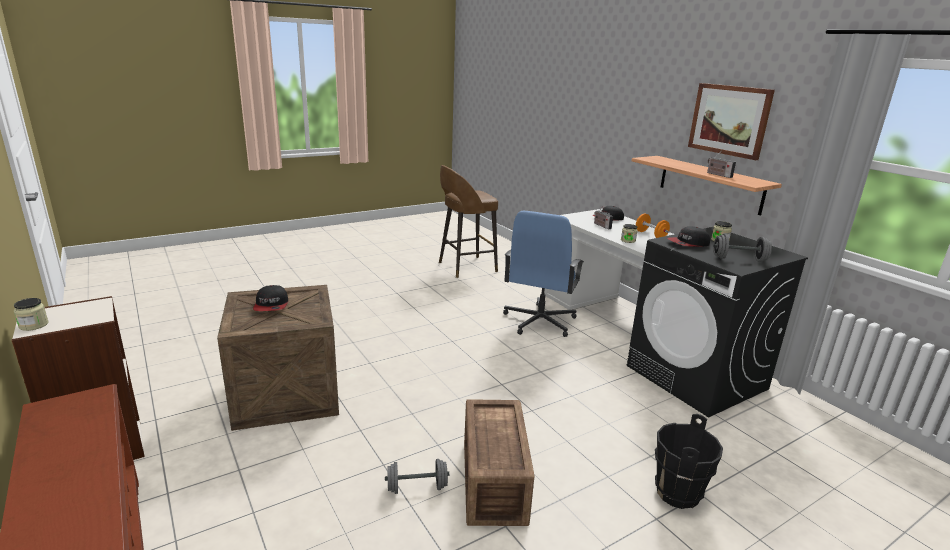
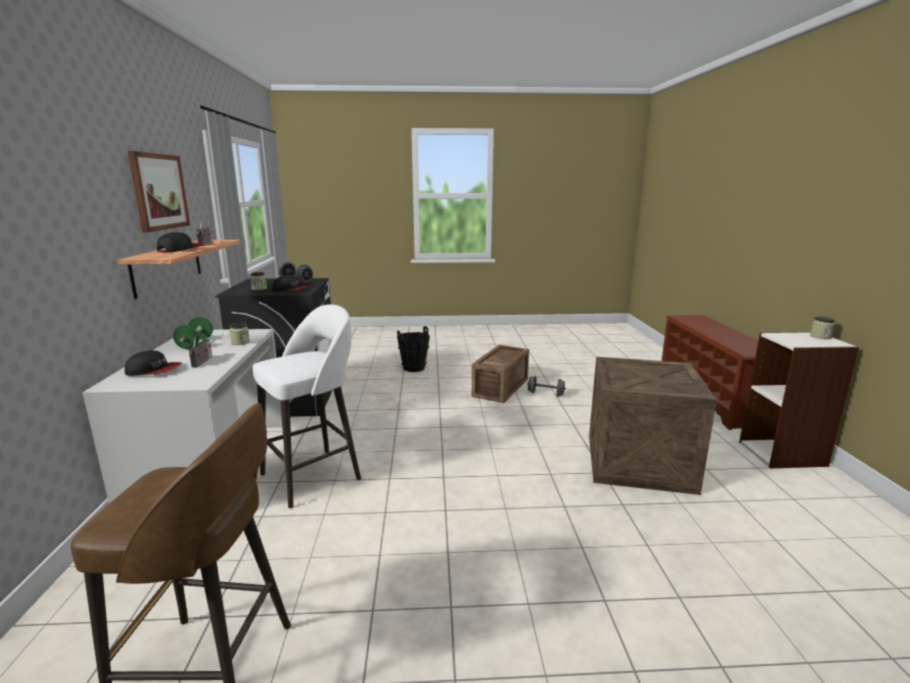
camera: 150 degrees left, 5 degrees down
(271, 305) = (657, 379): cap -> cap (180, 249)
(539, 321) = (314, 476): blue office chair -> white stool
(651, 235) = (195, 344): orange dumbbell -> green dumbbell

